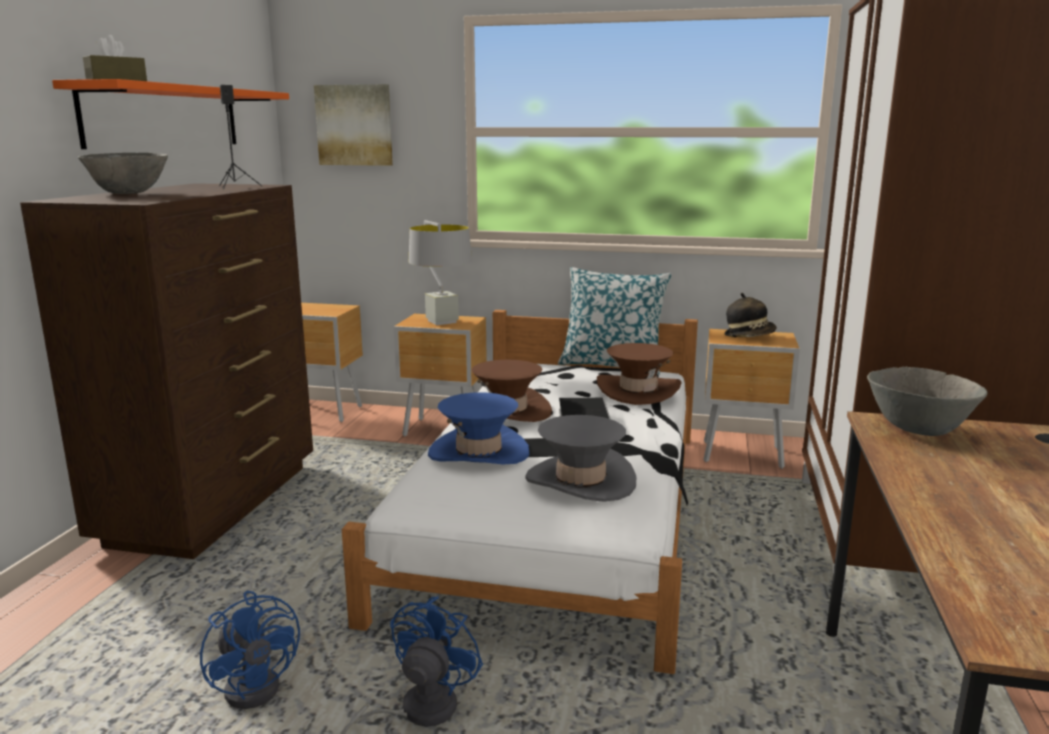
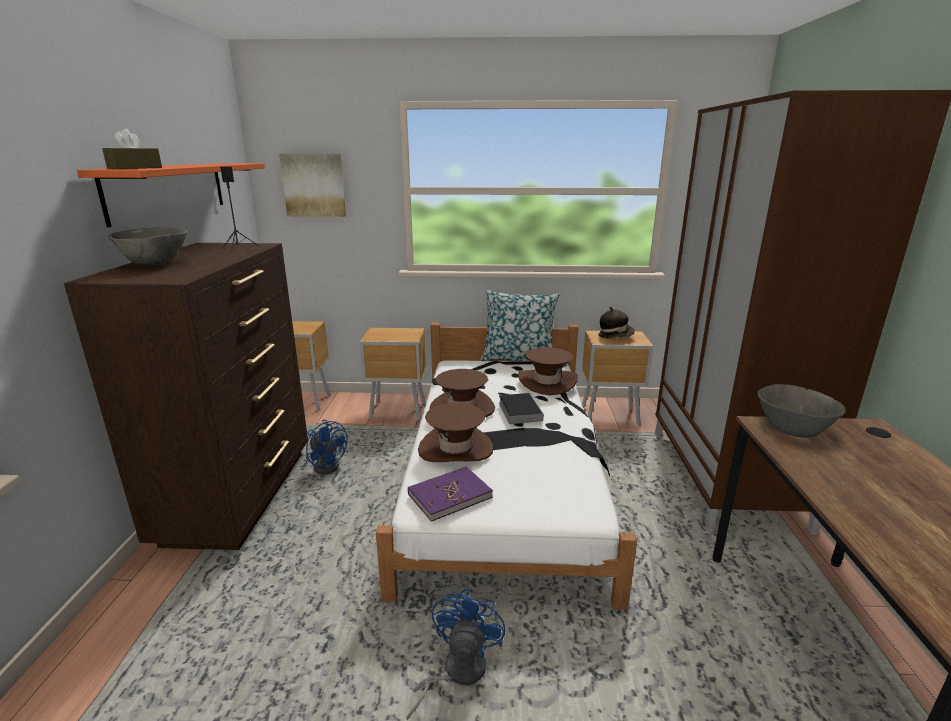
camera: 10 degrees left, 5 degrees up
(258, 684) = (326, 664): blue fan -> blue fan (328, 464)
(442, 321) = (394, 334): grey table lamp -> none
(448, 497) = (449, 495): none -> purple book
(478, 452) = (455, 449): blue hat -> brown hat
(580, 481) = (540, 469): grey hat -> none

